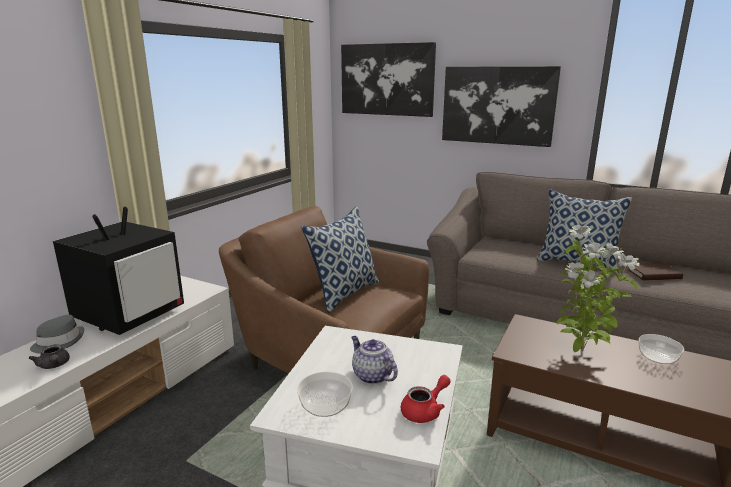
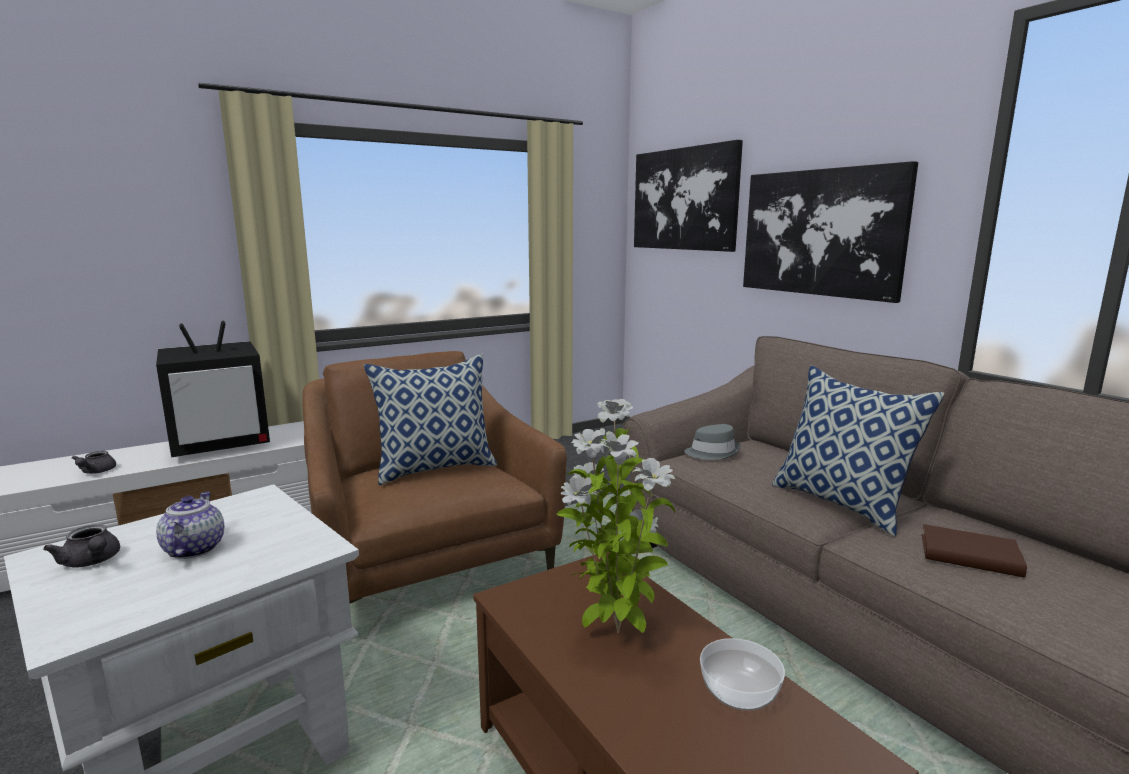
camera: 30 degrees right, 5 degrees down
(59, 342) = (134, 453): grey hat -> grey hat (712, 452)
(326, 405) = (92, 562): bowl -> grey teapot
(425, 411) = (150, 606): red teapot -> none

